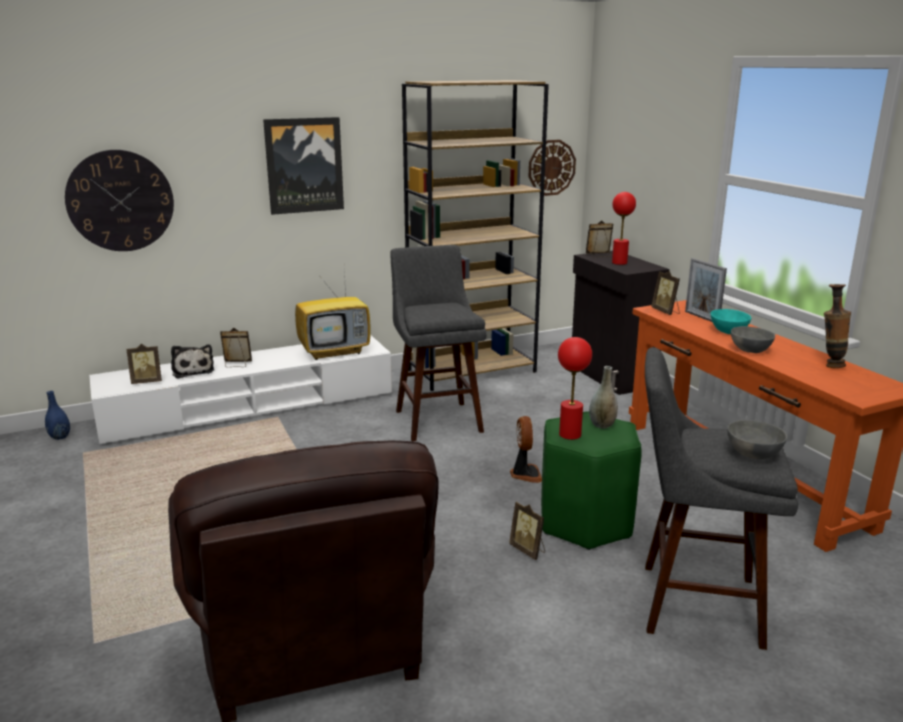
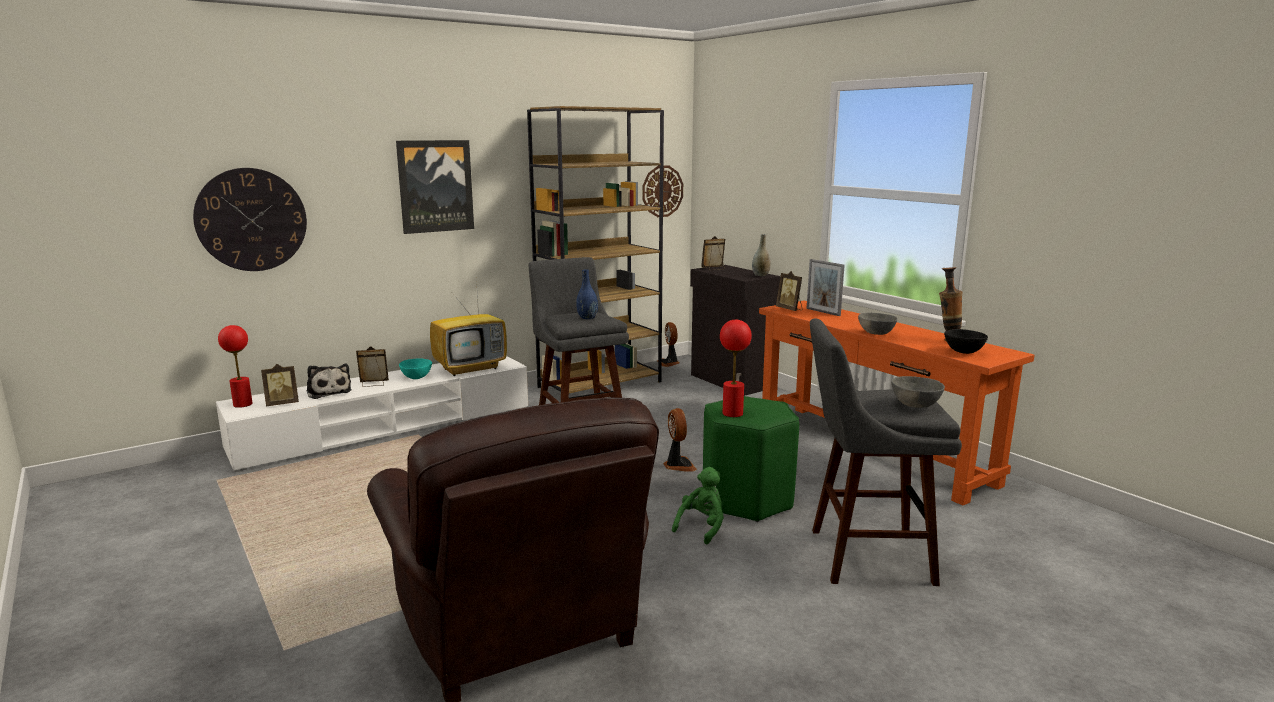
camera: 10 degrees left, 5 degrees down
(60, 437) = (186, 467): blue vase -> blue vase (587, 318)
(528, 550) = (702, 527): picture frame -> green plush toy
(551, 349) = (669, 363): none -> fan
(602, 425) = (758, 404): grey vase -> grey vase (760, 275)
(619, 263) = (735, 273): red table lamp -> red table lamp (243, 404)
(728, 331) = (851, 321): turquoise bowl -> turquoise bowl (416, 377)
(842, 383) = (963, 352): none -> black bowl

